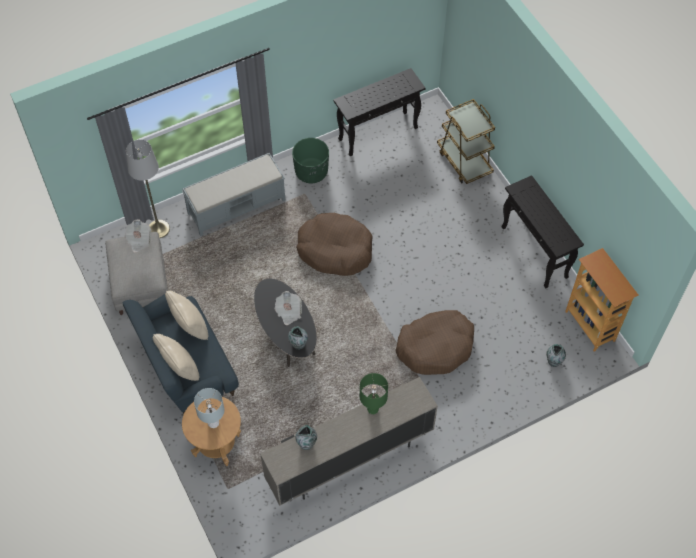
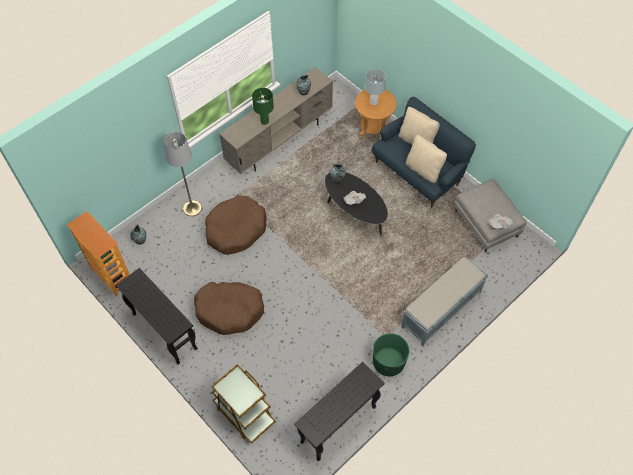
camera: 165 degrees right, 0 degrees up
(158, 229) = (496, 271): grey floor lamp -> grey floor lamp (192, 208)
(335, 250) = (340, 290): brown dog bed -> brown dog bed (229, 310)

